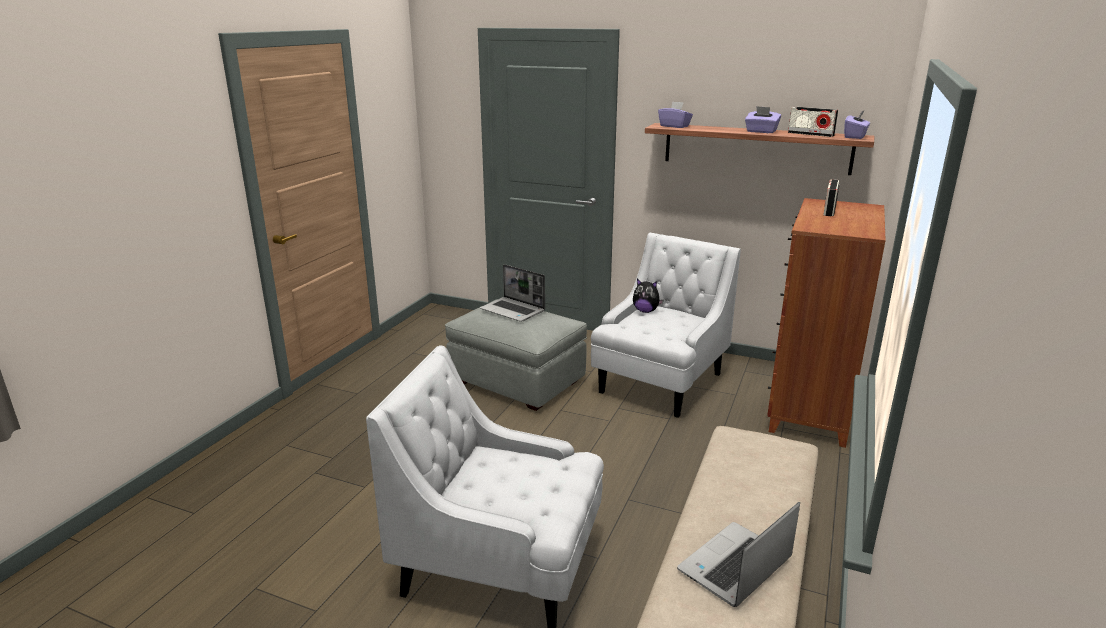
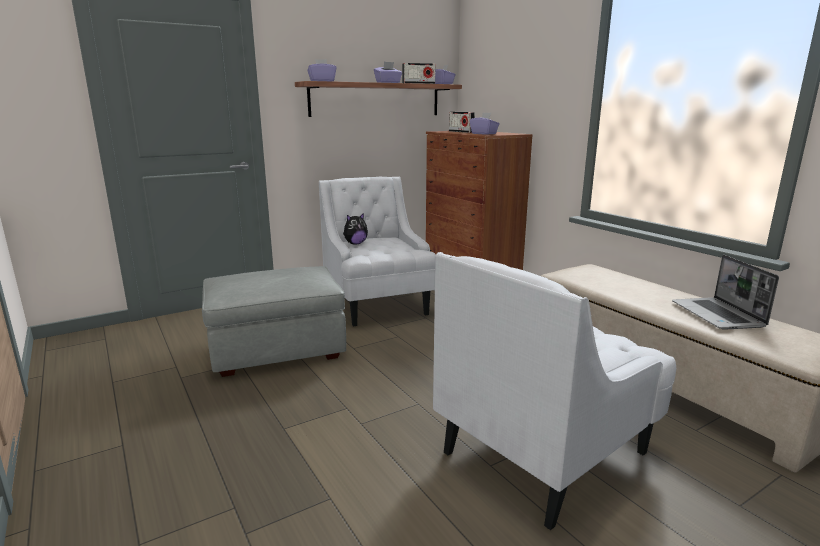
camera: 55 degrees left, 5 degrees down
(513, 311) = (259, 274): laptop -> none
(820, 224) = (484, 134): none -> purple tissue box

